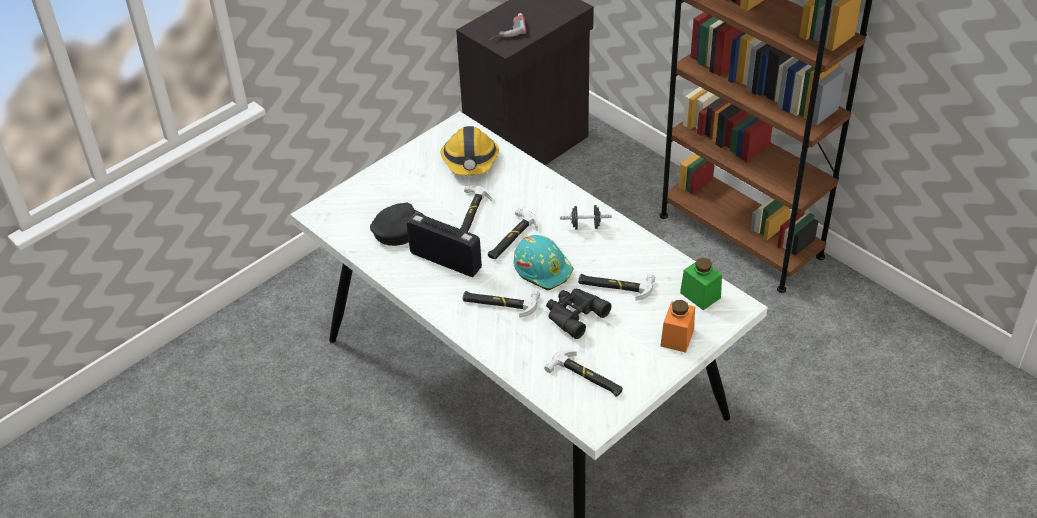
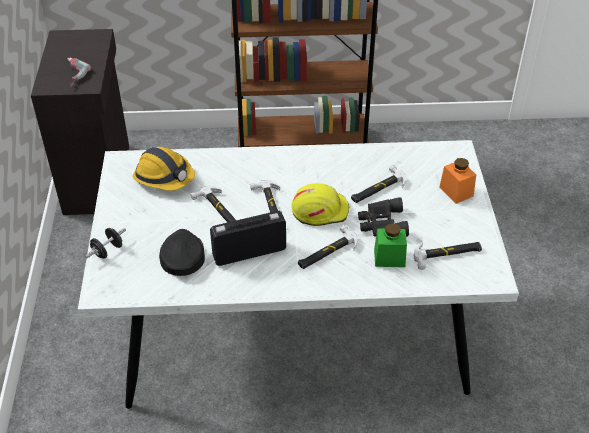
camera: 50 degrees left, 0 degrees up
(543, 268) = (320, 210): turquoise hard hat -> yellow hard hat
(585, 226) = (304, 166): black dumbbell -> black dumbbell (108, 251)
(700, 295) = (430, 159): green jar -> green jar (389, 258)

